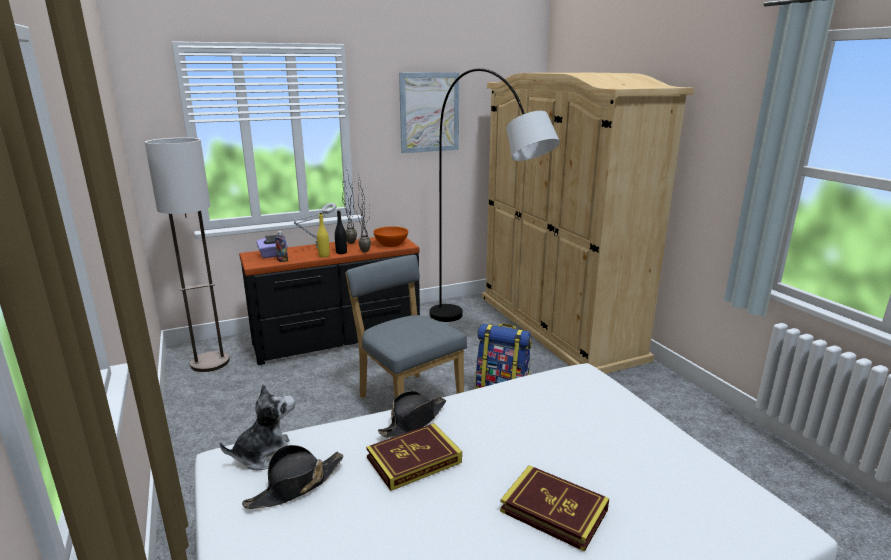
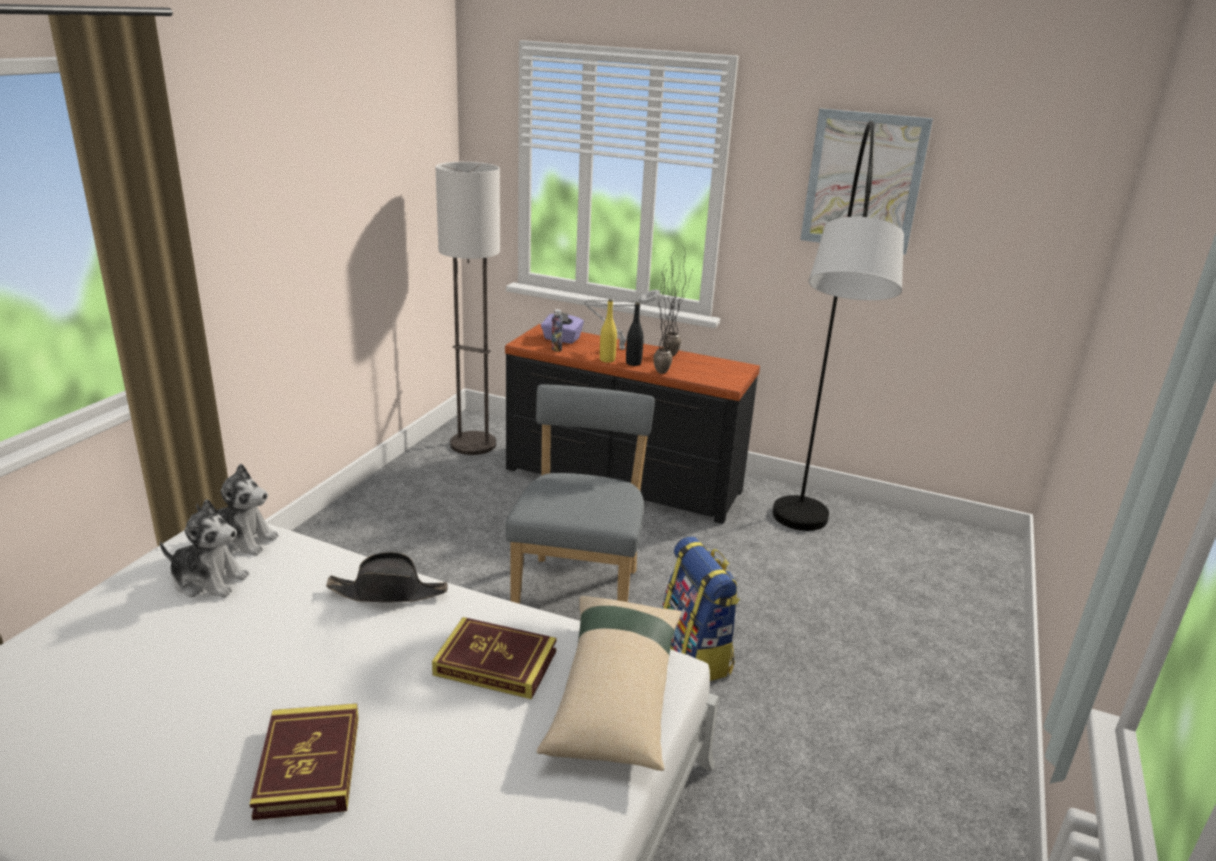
camera: 45 degrees right, 5 degrees up
(295, 486) = (208, 580): black hat -> plush toy
(391, 244) = (713, 374): orange bowl -> none
(414, 460) = (314, 626): book -> book (495, 663)
(557, 326) = (944, 619): beige wardrobe -> none
(588, 392) = (615, 692): none -> beige pillow

